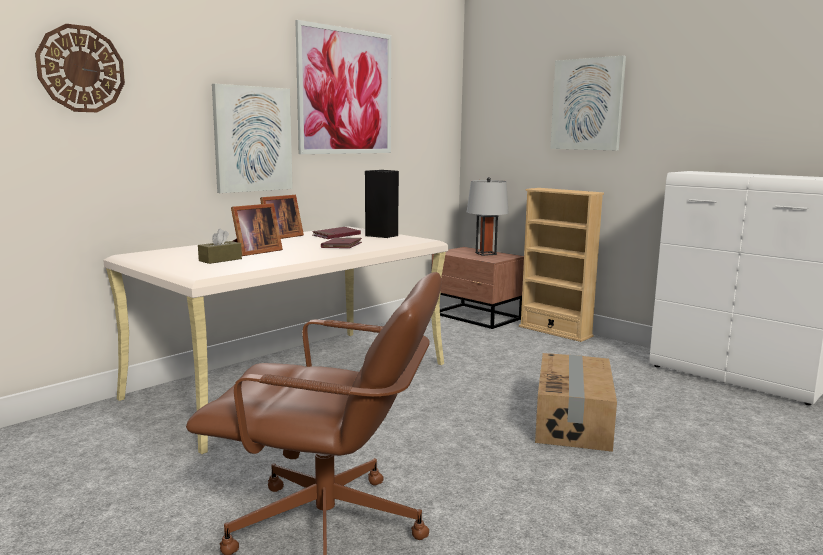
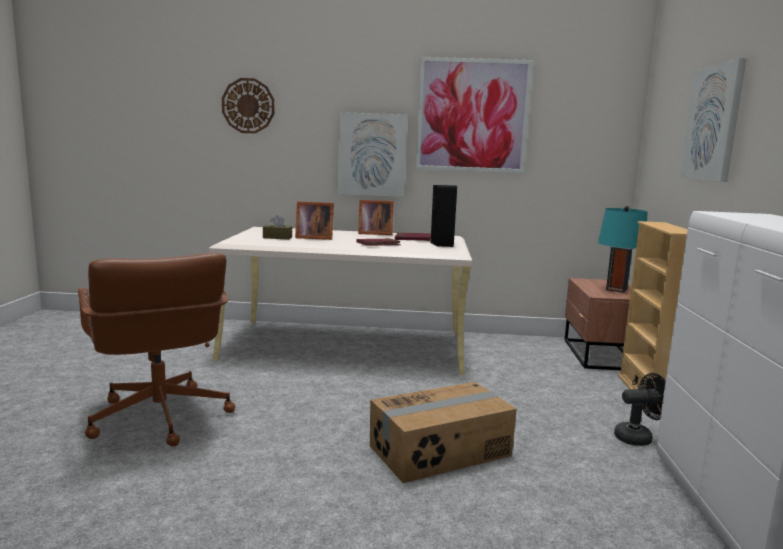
camera: 50 degrees right, 0 degrees up
(486, 253) = (616, 289): grey table lamp -> turquoise table lamp
(617, 359) = (638, 438): none -> black fan

